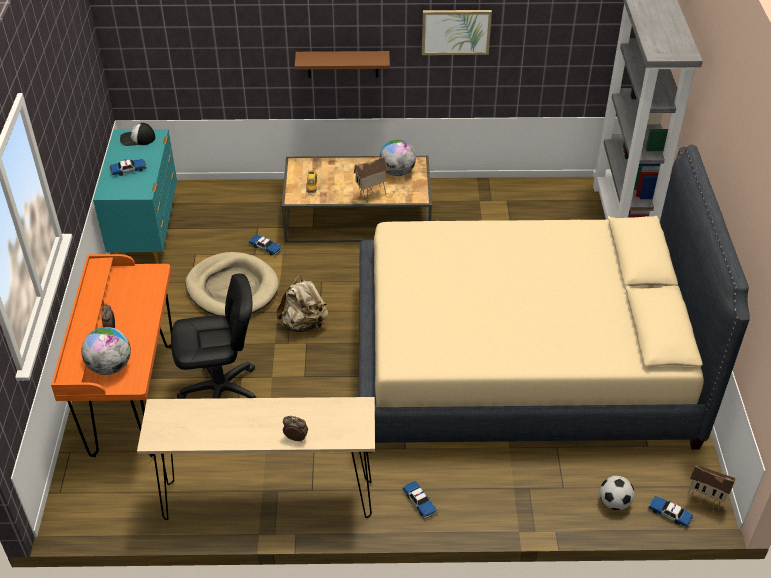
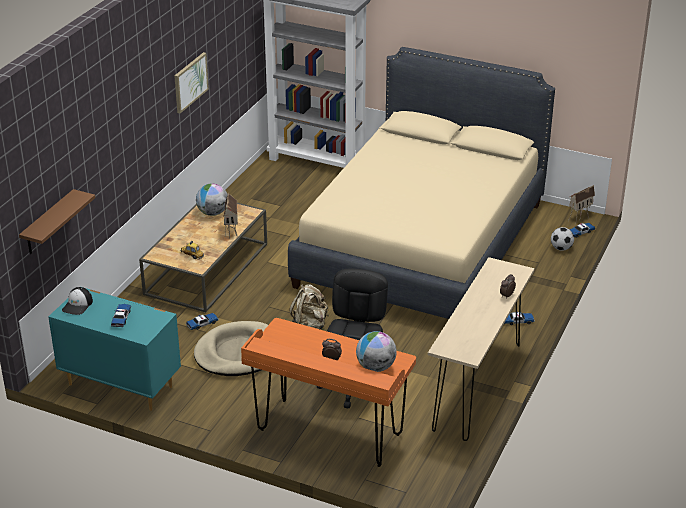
camera: 65 degrees left, 10 degrees down
(343, 64) = (142, 153): brown shelf -> brown shelf (48, 223)

